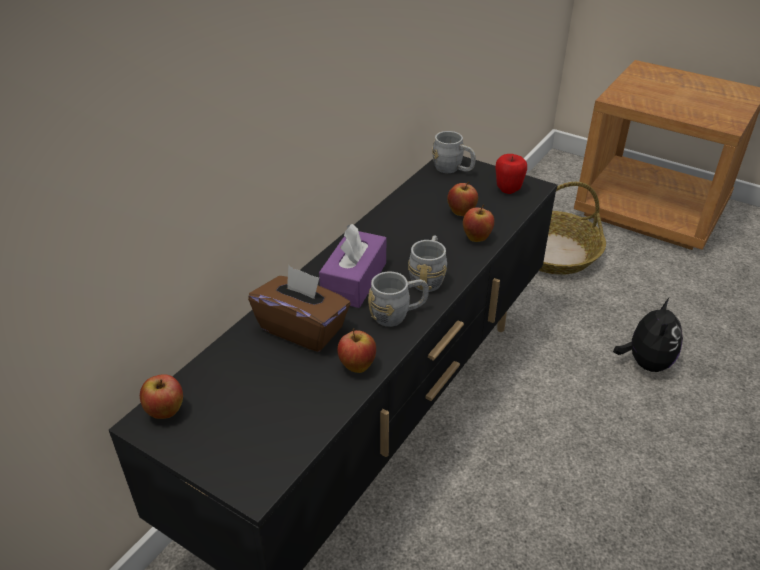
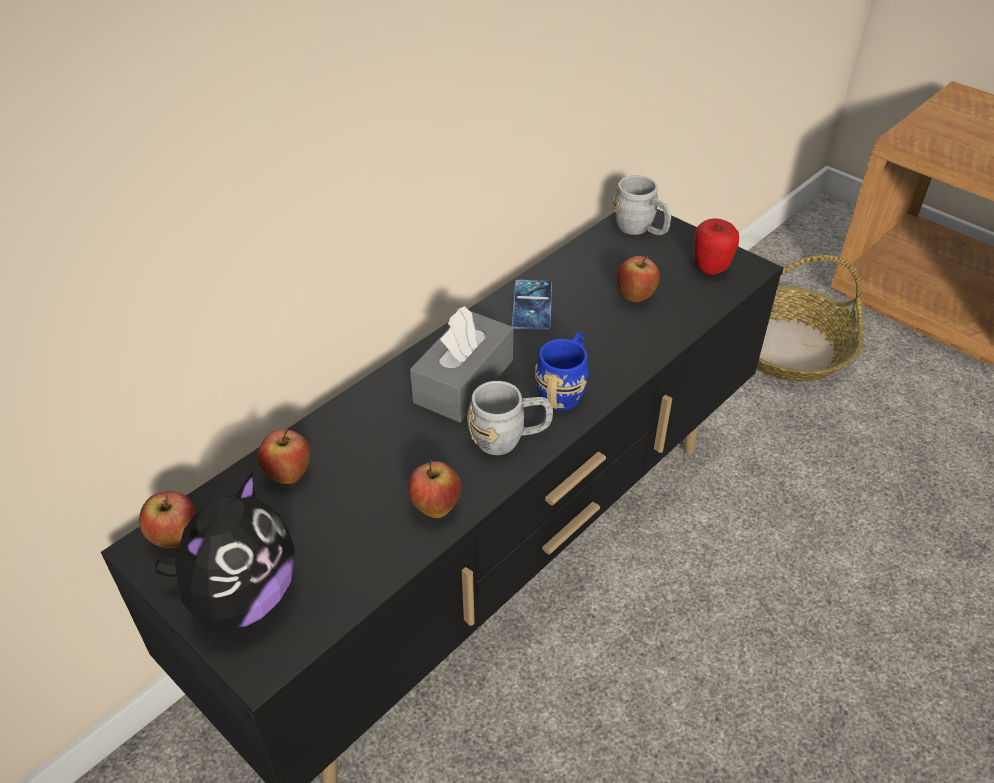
camera: 10 degrees right, 5 degrees up
(302, 329) = (378, 443): brown tissue box -> none
(354, 280) = (463, 381): purple tissue box -> grey tissue box
(390, 225) = (532, 305): none -> phone
(428, 277) = (565, 389): grey mug -> blue mug
(476, 238) = (647, 338): apple -> apple (289, 475)
(645, 362) = (883, 525): plush toy -> plush toy (242, 598)

